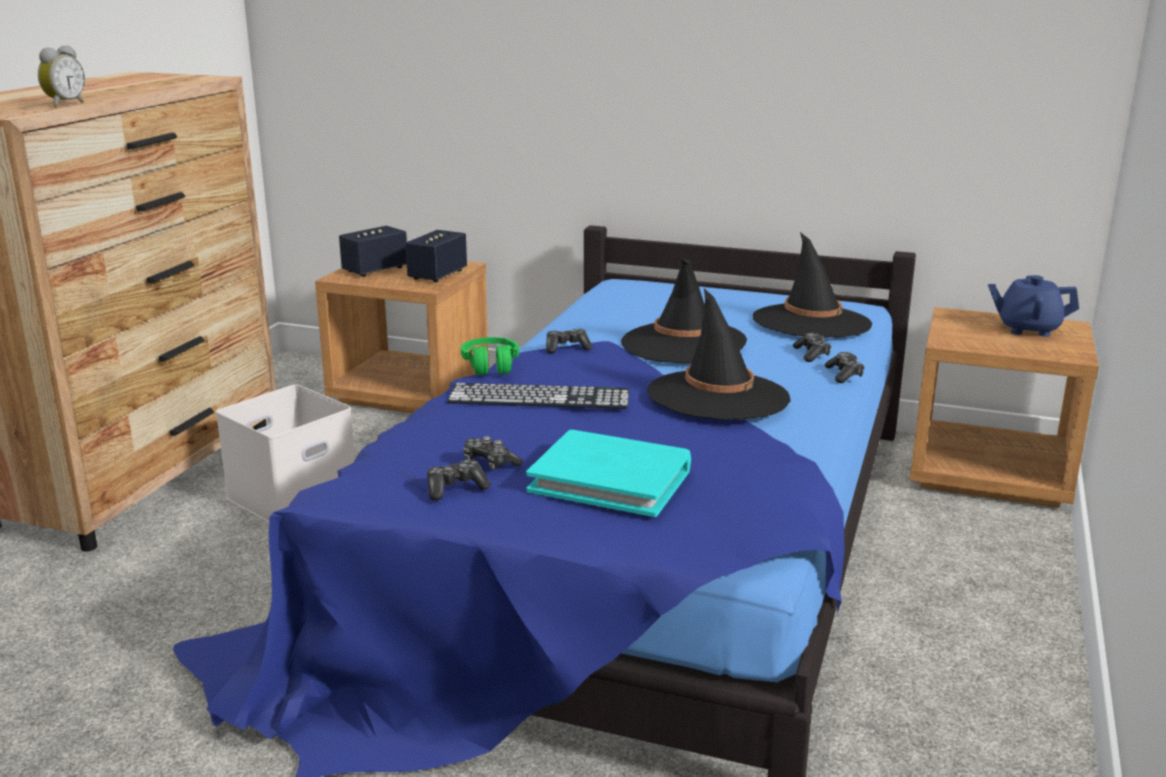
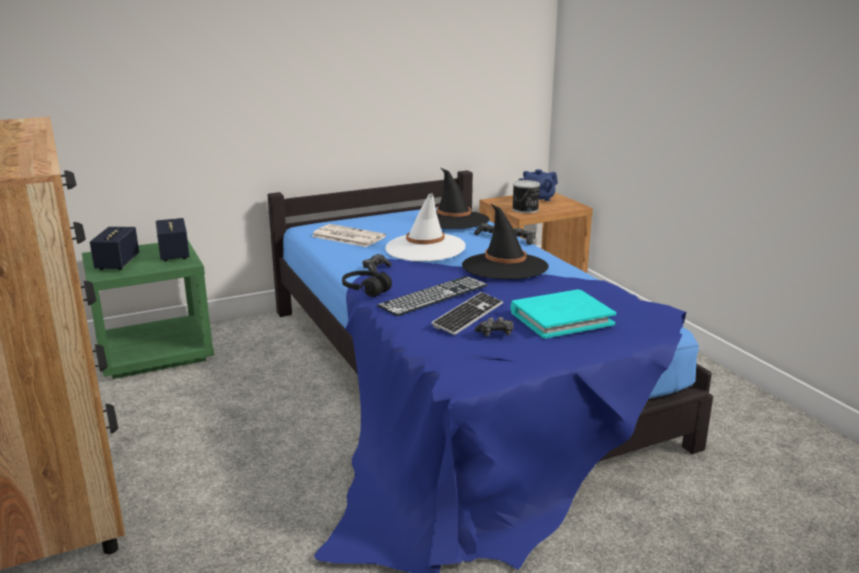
camera: 45 degrees left, 0 degrees up
(64, 104) = (36, 156): alarm clock -> none
(293, 495) = (201, 444): white storage box -> none
(411, 392) = (155, 353): brown nightstand -> green nightstand
(455, 488) = (511, 351): game controller -> none
(490, 365) = (366, 290): green headphones -> black headphones
(517, 432) = (468, 315): none -> keyboard
(632, 304) = (347, 236): none -> newspaper
(683, 343) = (425, 248): black hat -> white hat
(971, 338) = (525, 209): none -> can

